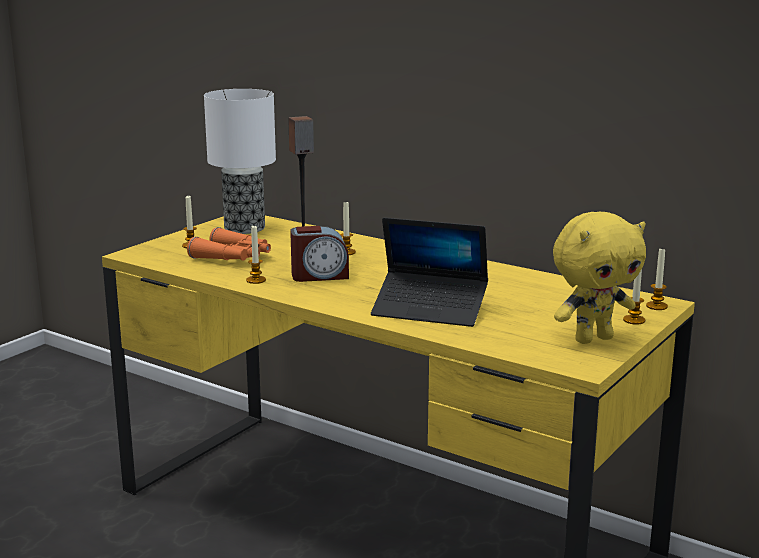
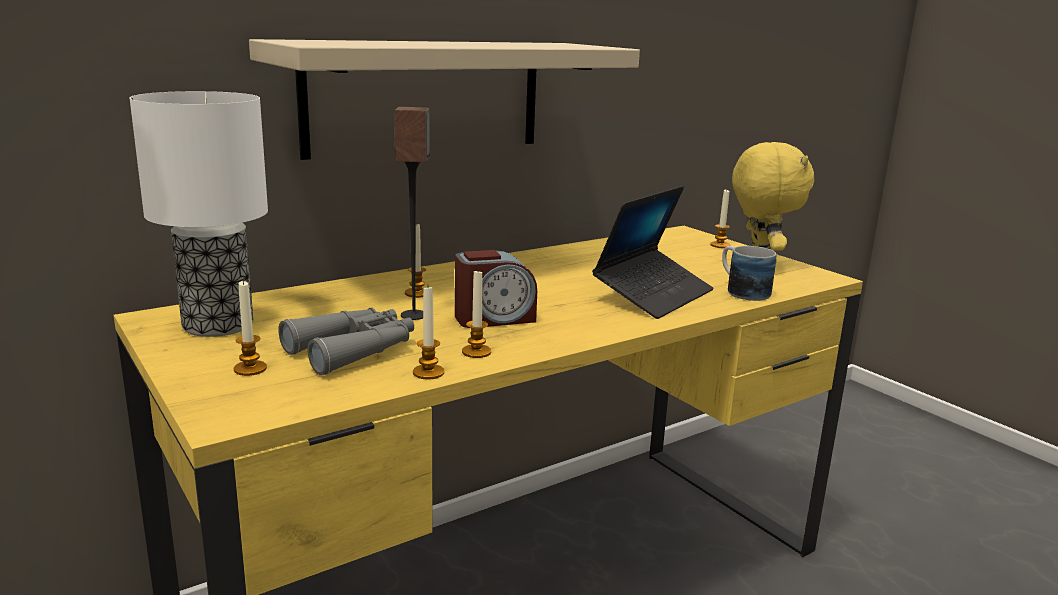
camera: 70 degrees left, 0 degrees up
(233, 257) = (354, 350): orange binoculars -> grey binoculars
(319, 276) = (494, 318): alarm clock -> alarm clock turned 60 degrees clockwise
(425, 114) = (425, 97): none -> beige shelf
(484, 336) = (741, 291): none -> mug
(656, 306) = (689, 234): candle -> candle (428, 373)

